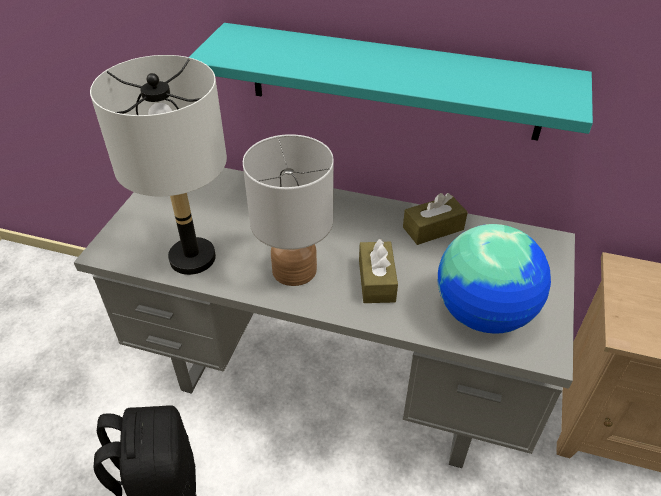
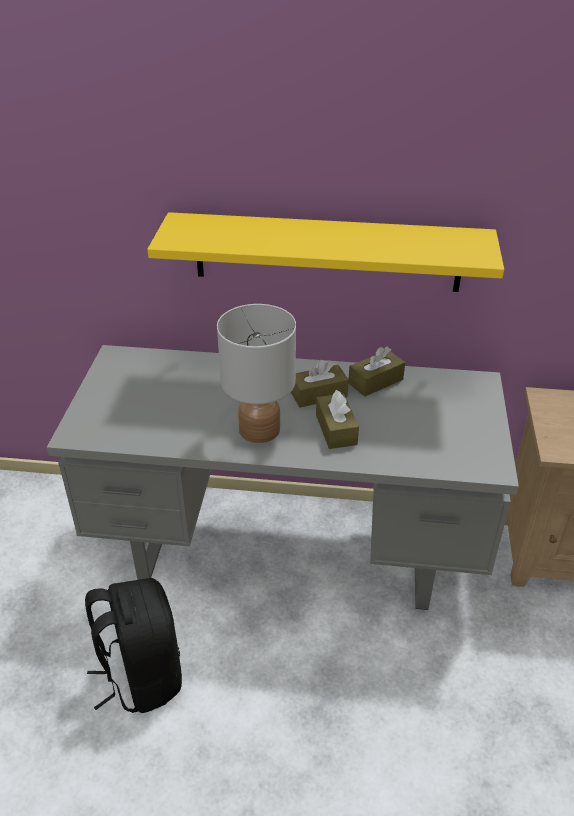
camera: 10 degrees left, 5 degrees down
(193, 258) = (161, 430): grey table lamp -> none
(368, 236) = (318, 394): none -> brown tissue box
(393, 82) = (327, 252): turquoise shelf -> yellow shelf
(484, 314) = (435, 445): globe -> none

